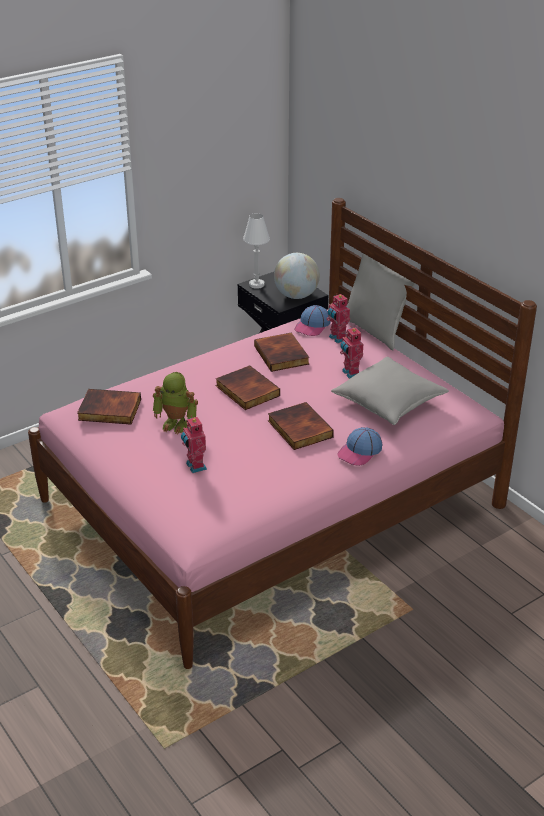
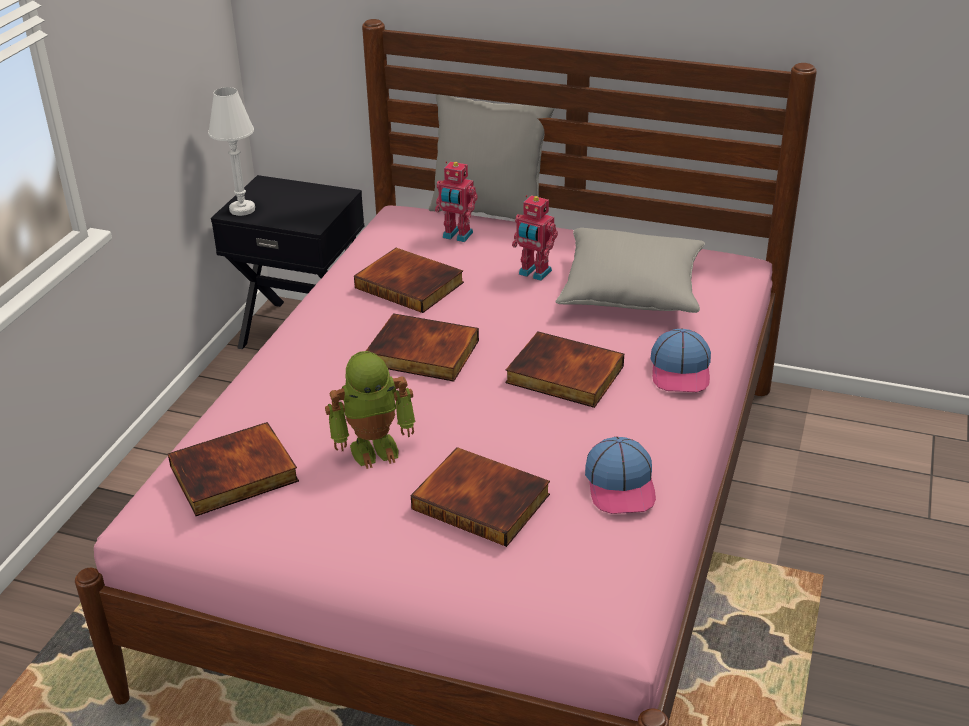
camera: 35 degrees left, 0 degrees up
(195, 466) = (483, 500): toy robot -> book
(296, 296) = (318, 205): globe -> none
(312, 326) = (403, 232): cap -> cap (621, 485)

